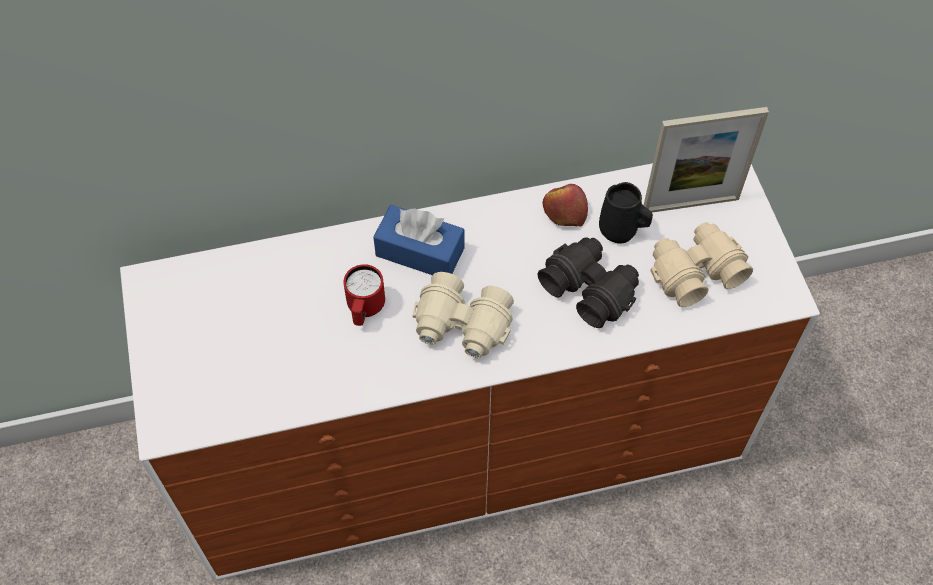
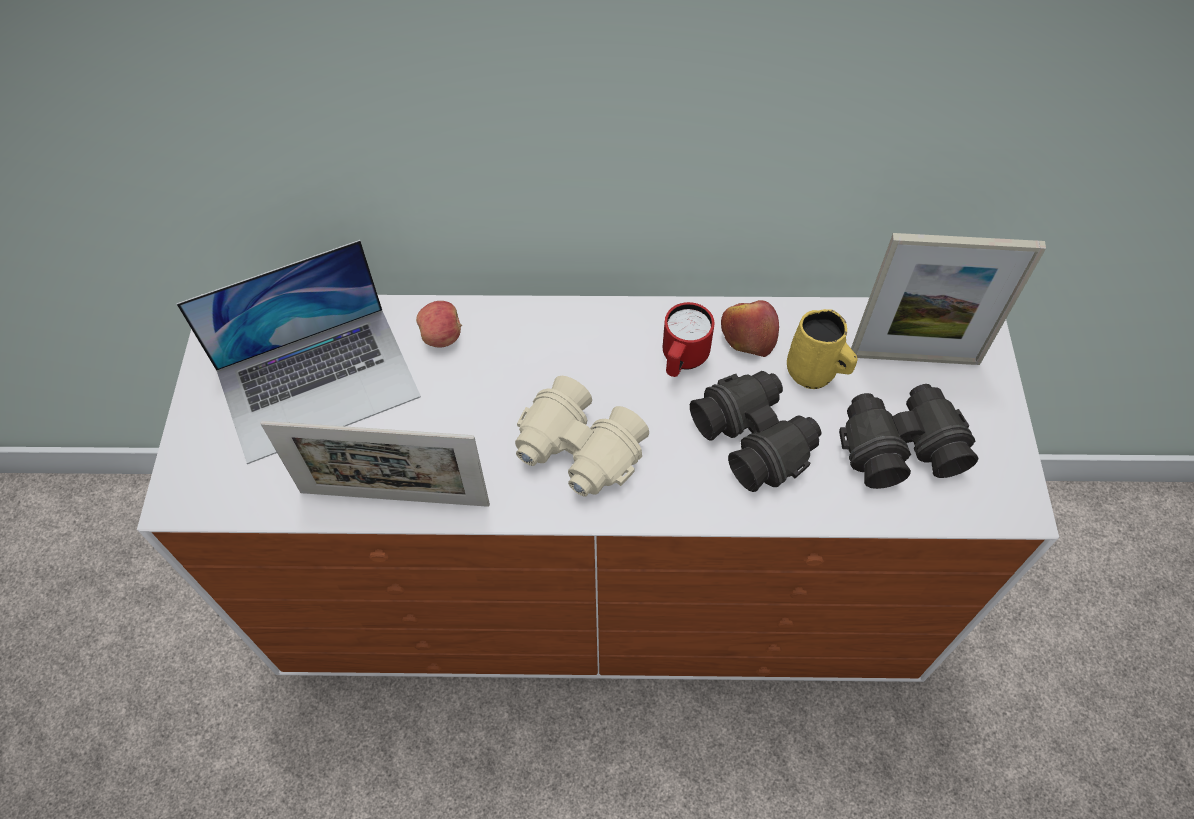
camera: 15 degrees right, 0 degrees up
(243, 317) = (318, 382): none -> laptop
(329, 261) = (442, 336): none -> apple
(333, 392) = (394, 498): none -> picture frame
(365, 310) = (465, 404): red mug -> red mug (682, 360)
(420, 252) = (554, 348): blue tissue box -> none
(620, 231) = (813, 373): black mug -> yellow mug
(695, 271) = (899, 445): beige binoculars -> black binoculars

